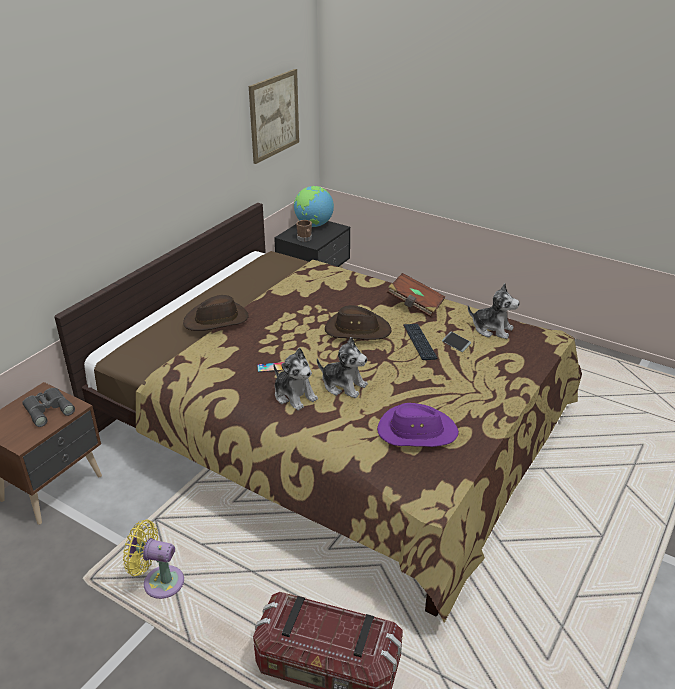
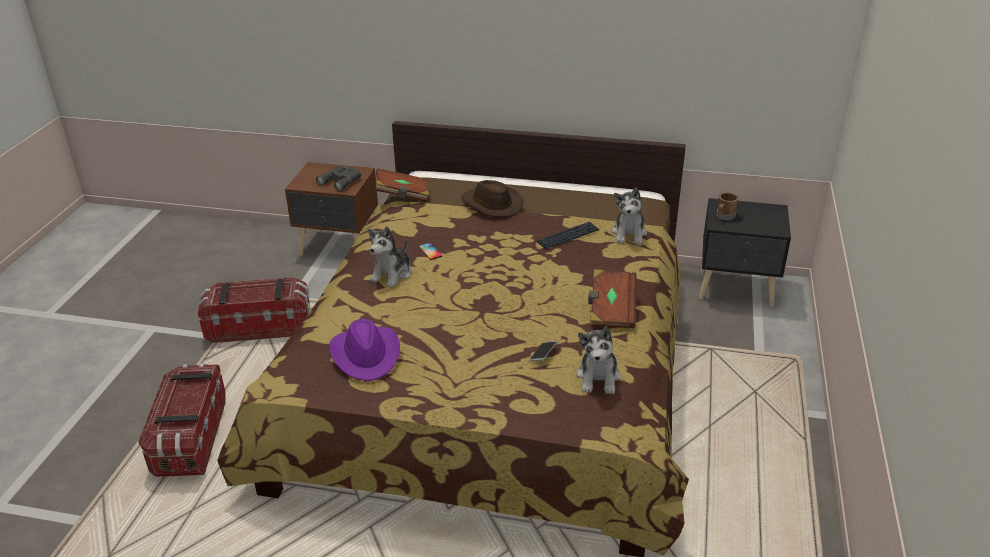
camera: 70 degrees right, 0 degrees up
(150, 364) = (402, 195): none -> brown book
(159, 581) = (259, 327): yellow fan -> storage box
(274, 115) = (748, 58): picture -> none
(313, 225) = (765, 213): globe -> none
(343, 385) = (421, 296): plush toy -> plush toy (629, 234)
(357, 330) = (527, 283): brown hat -> none
(419, 342) = (530, 327): keyboard -> keyboard (568, 236)

